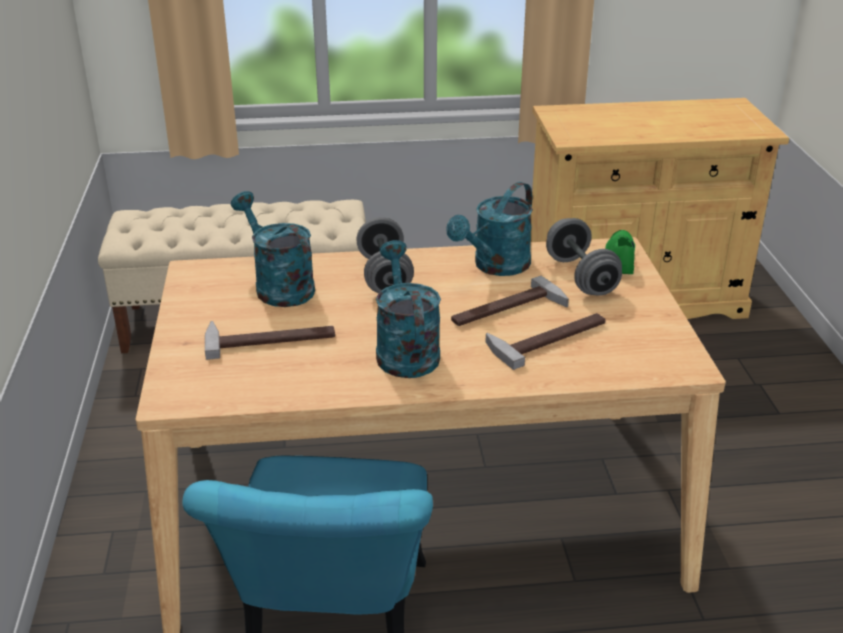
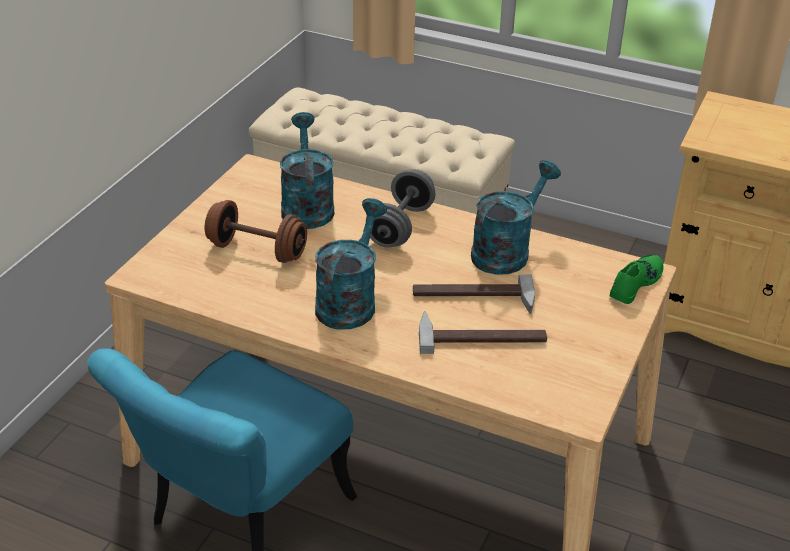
camera: 30 degrees right, 5 degrees up
(270, 338) = (257, 250): hammer -> brown dumbbell
(495, 267) = (506, 251): turquoise watering can -> turquoise watering can turned 150 degrees clockwise
(581, 276) = (575, 289): grey dumbbell -> none

